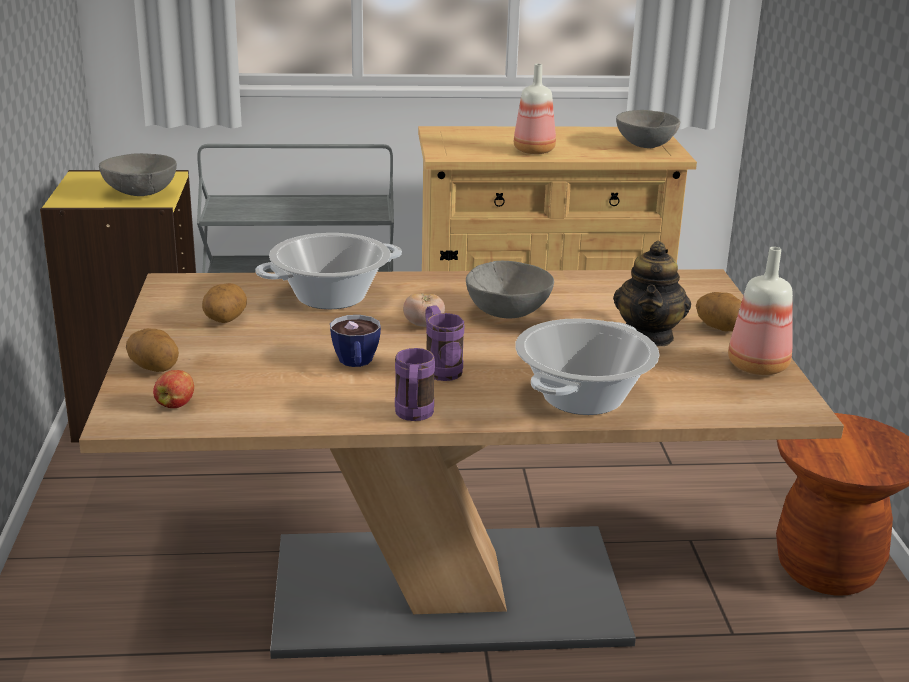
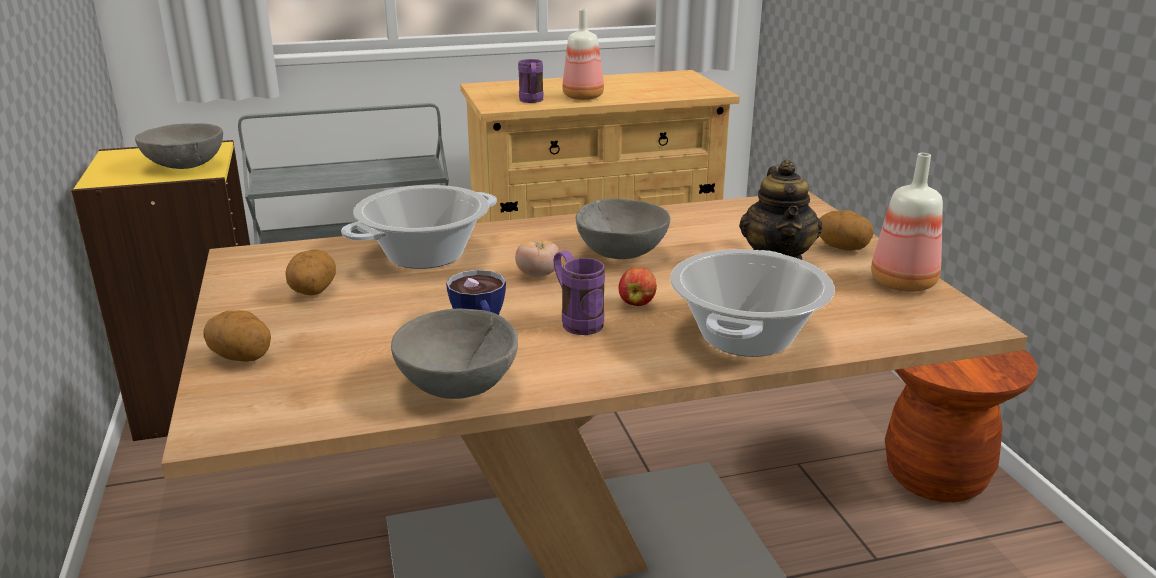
camera: 10 degrees left, 0 degrees up
(176, 405) = (279, 400): apple -> apple (637, 303)
(413, 417) = (570, 381): purple mug -> purple mug (531, 101)
(645, 145) = (684, 85): grey bowl -> grey bowl (458, 385)

